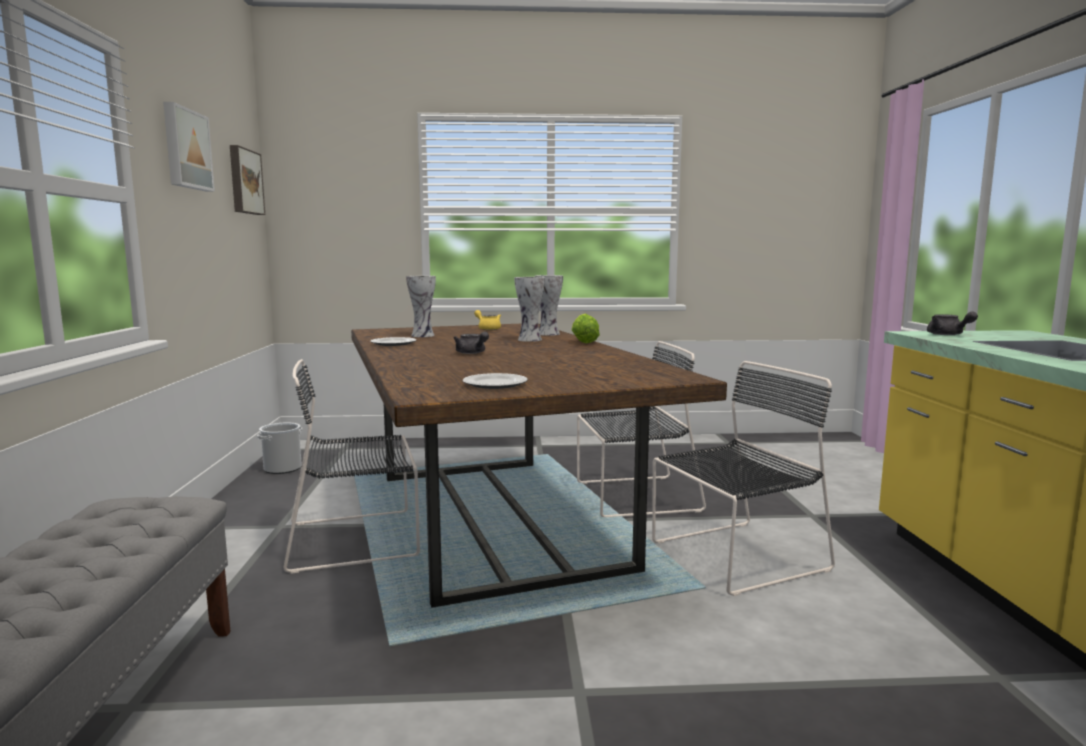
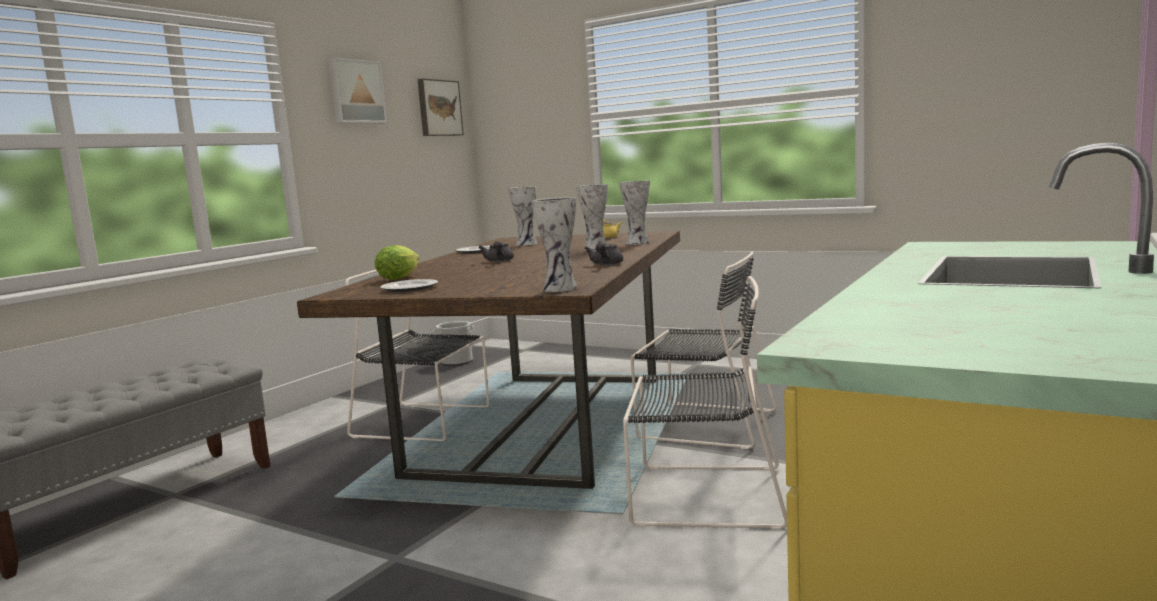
camera: 35 degrees right, 0 degrees up
(583, 342) = (634, 251): lettuce -> lettuce (401, 278)
(673, 377) = (562, 288): none -> vase
(948, 335) = (962, 247): grey teapot -> grey teapot (605, 264)

